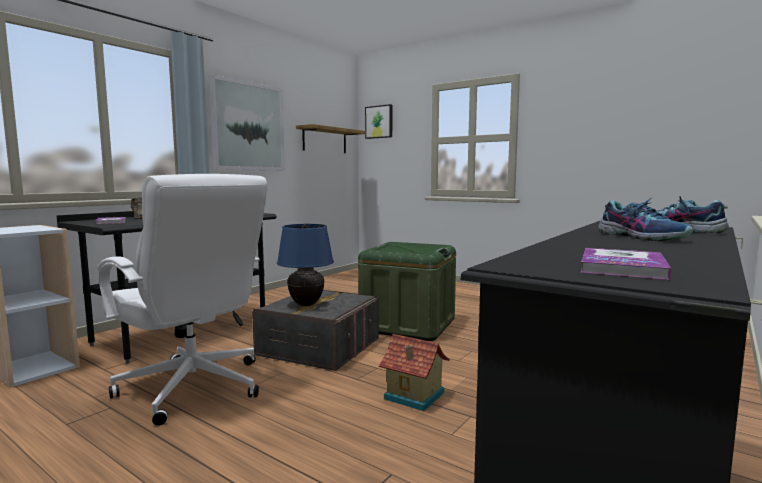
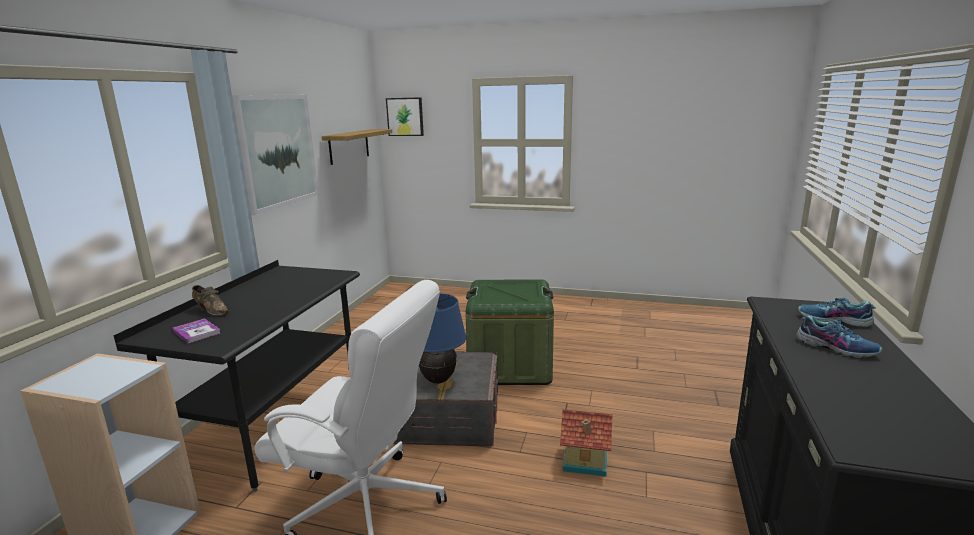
camera: 20 degrees left, 10 degrees up
(622, 266) = (912, 432): book -> none

